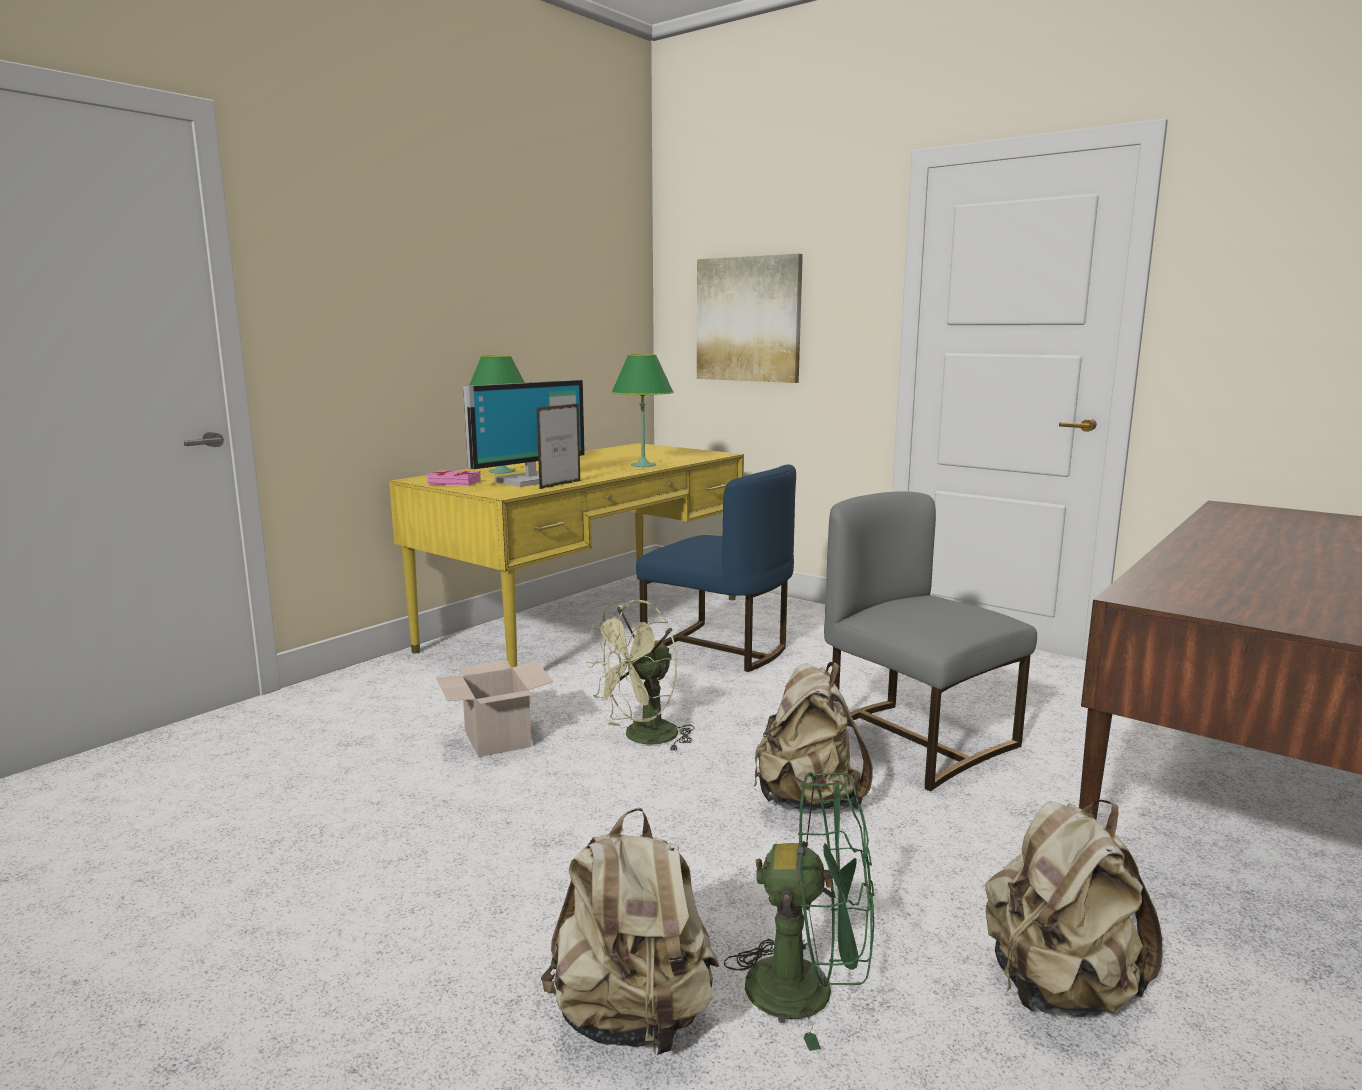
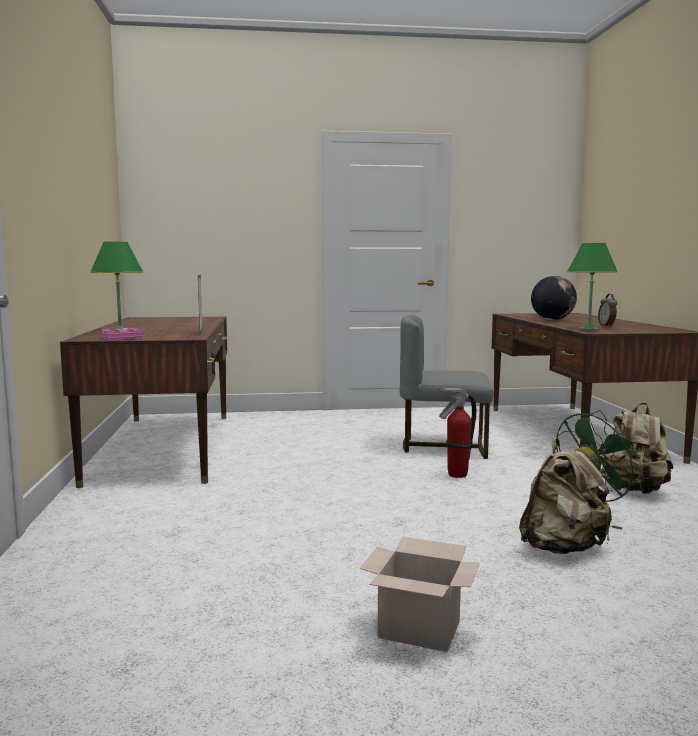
camera: 45 degrees left, 5 degrees down
(495, 738) = (260, 502): cardboard box -> cardboard box (417, 630)
(529, 480) = (167, 333): monitor -> none
(587, 623) = (164, 446): yellow desk -> brown desk
(642, 465) = (197, 323): green table lamp -> green table lamp (589, 329)
(642, 738) = (336, 479): green fan -> none
(718, 649) = (276, 439): blue chair -> none
(748, 319) = (210, 226): picture -> none
(808, 800) = (457, 475): beige backpack -> fire extinguisher
(1252, 539) = (552, 319): none -> globe
(1290, 583) = (607, 326): none -> alarm clock

